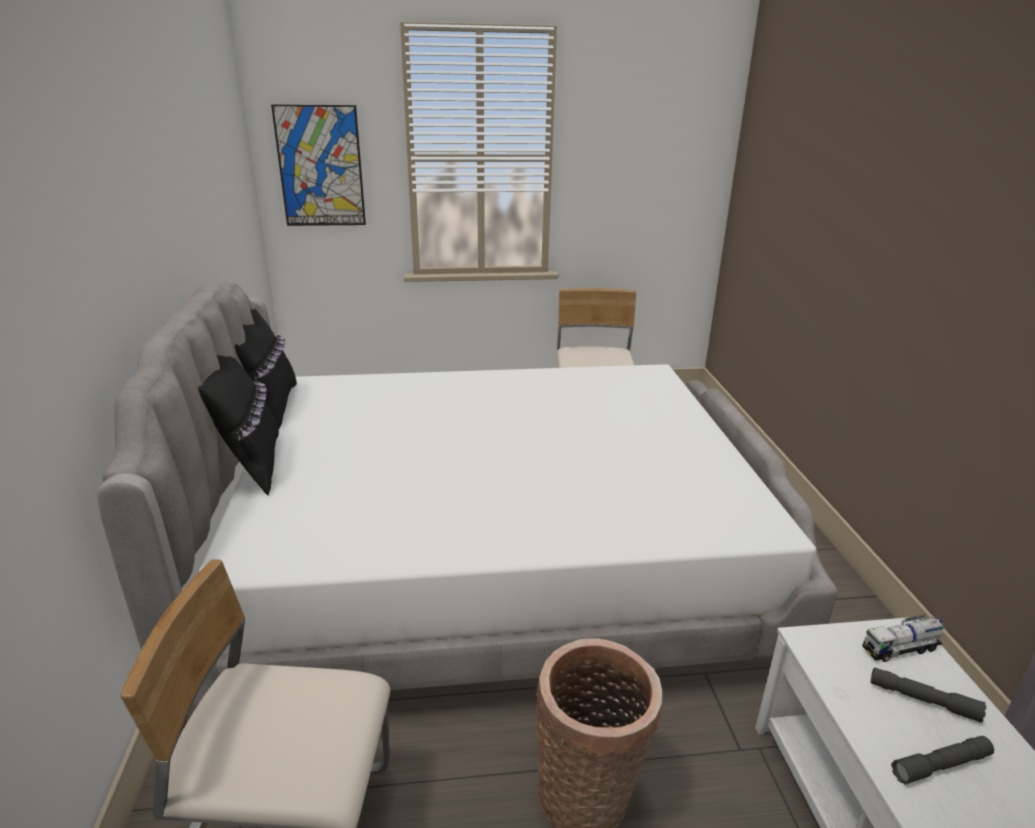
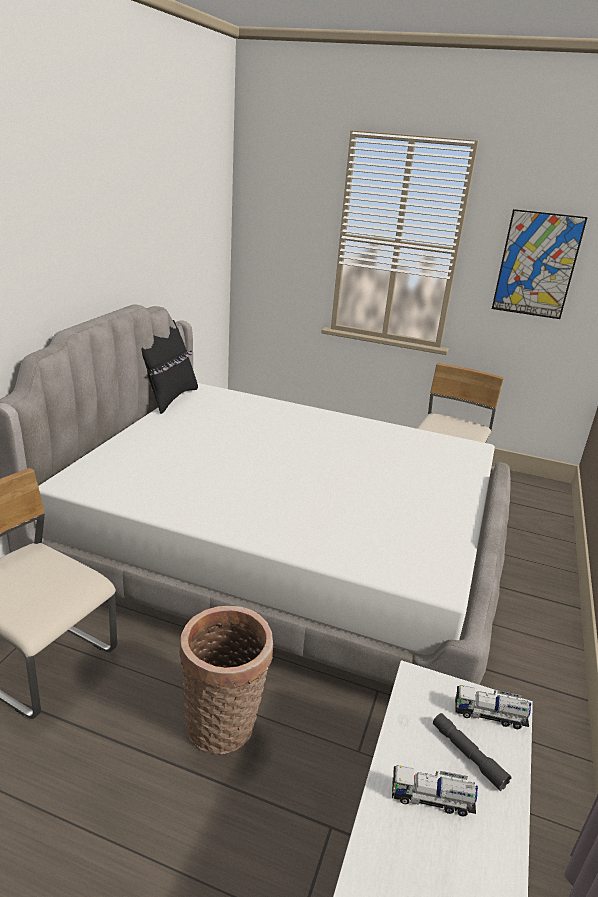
camera: 25 degrees right, 0 degrees up
(252, 465) = (126, 431): black pillow -> none
(320, 167) = (276, 235): picture -> picture (537, 265)
(940, 765) = (431, 799): grey flashlight -> toy truck

